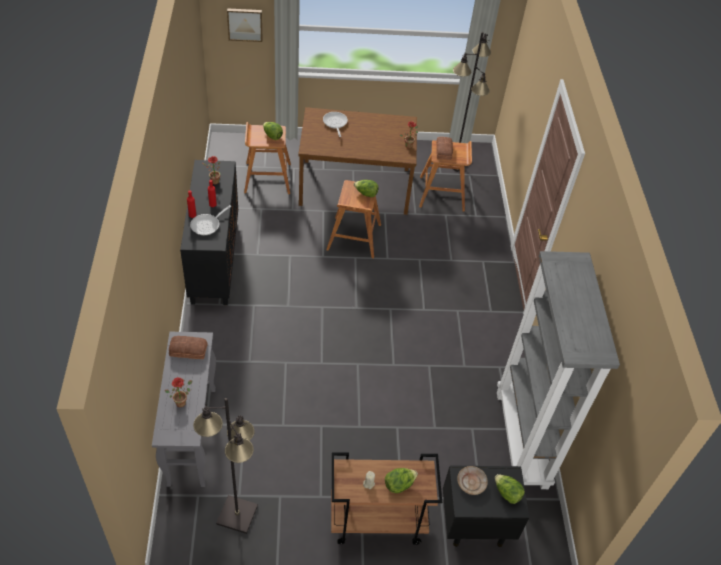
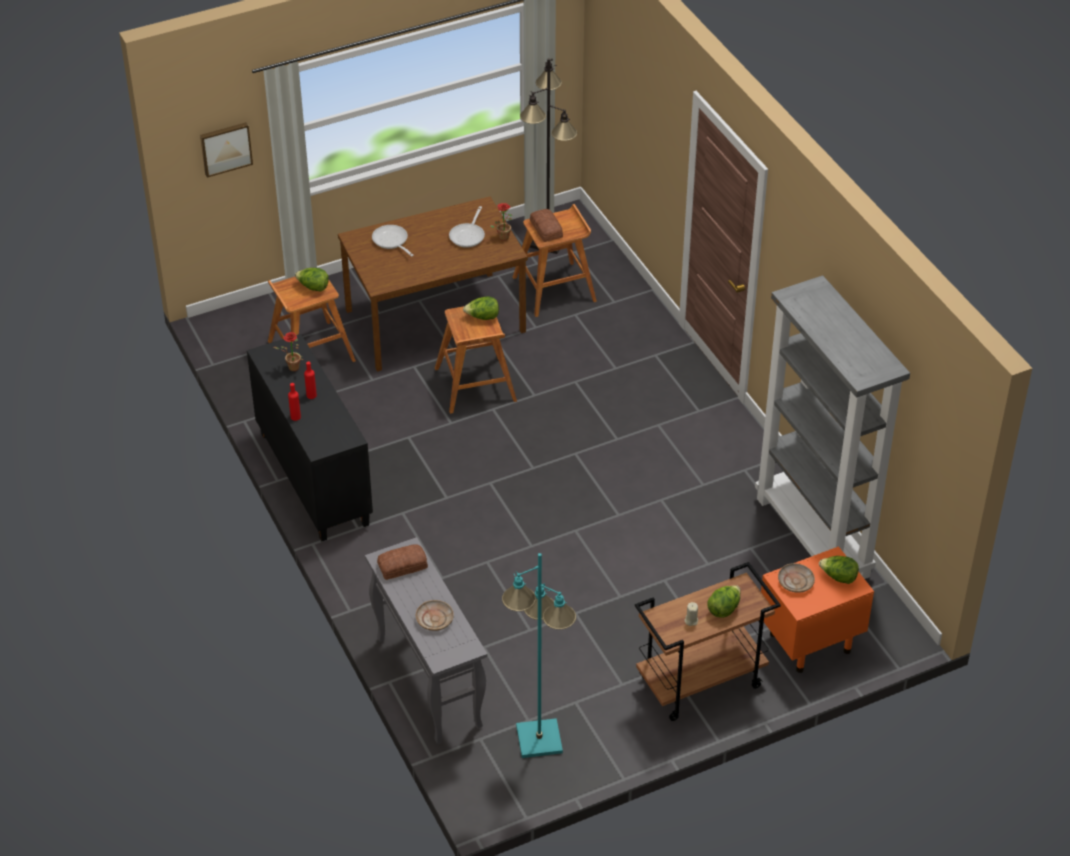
camera: 20 degrees left, 5 degrees down
(182, 401) = (434, 619): potted plant -> beige plate
(207, 225) = (323, 421): frying pan -> frying pan (468, 235)
(237, 514) = (538, 739): black floor lamp -> turquoise floor lamp
(474, 524) = (809, 643): black nightstand -> orange nightstand

